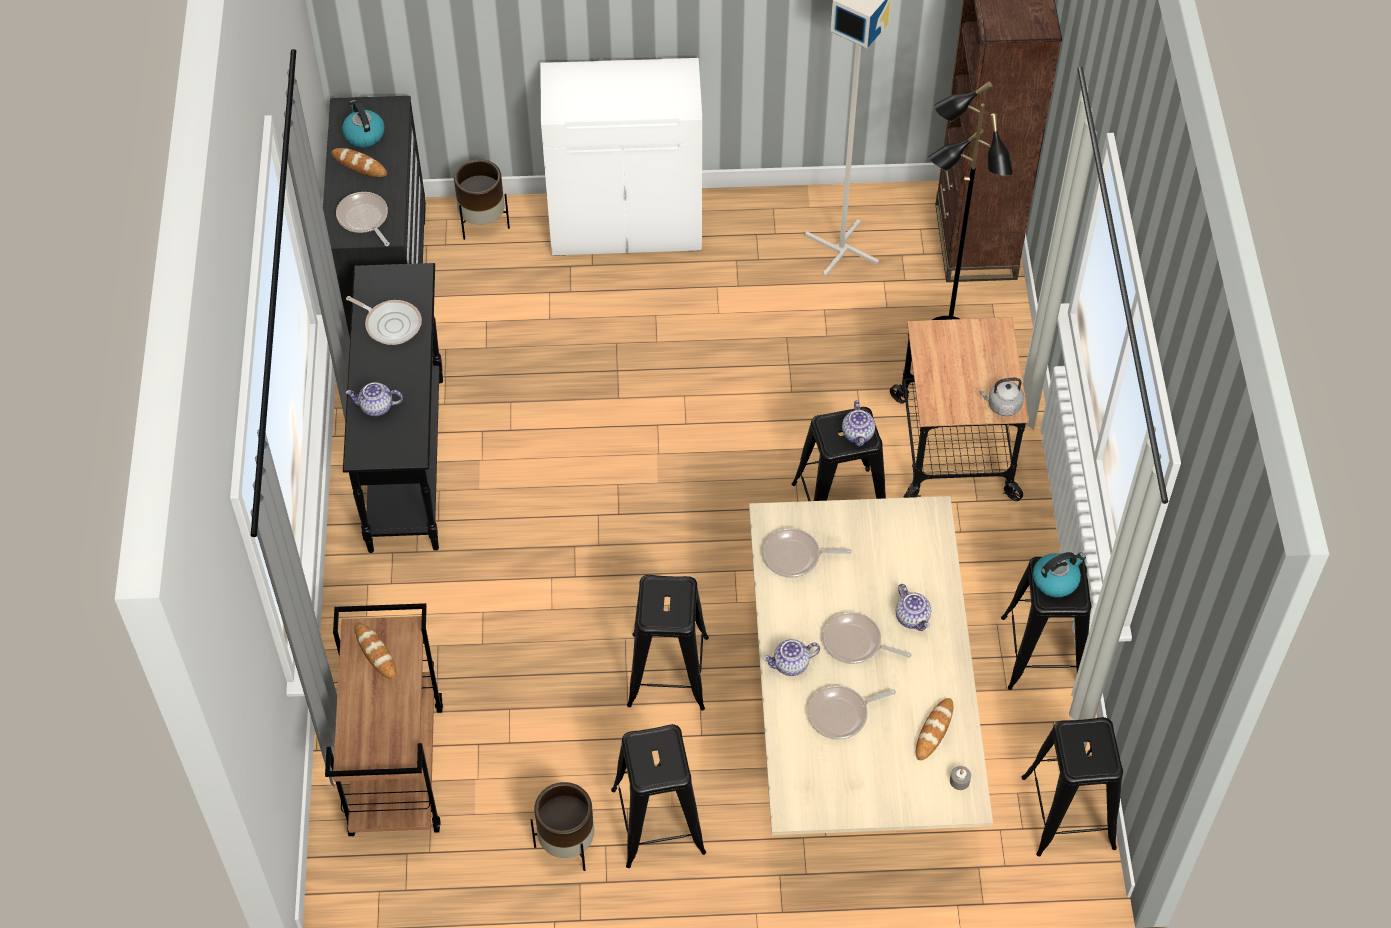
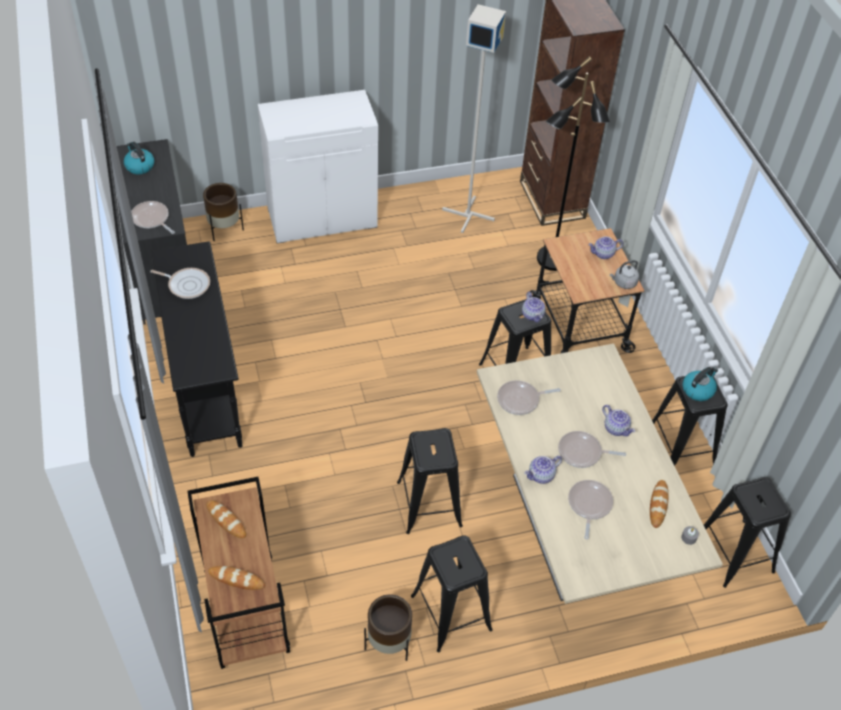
camera: 15 degrees left, 5 degrees down
(359, 165) = (140, 185): bread -> bread (237, 579)
(376, 407) = (189, 342): teapot -> teapot (603, 254)
(841, 714) = (589, 505): frying pan -> frying pan turned 135 degrees clockwise

